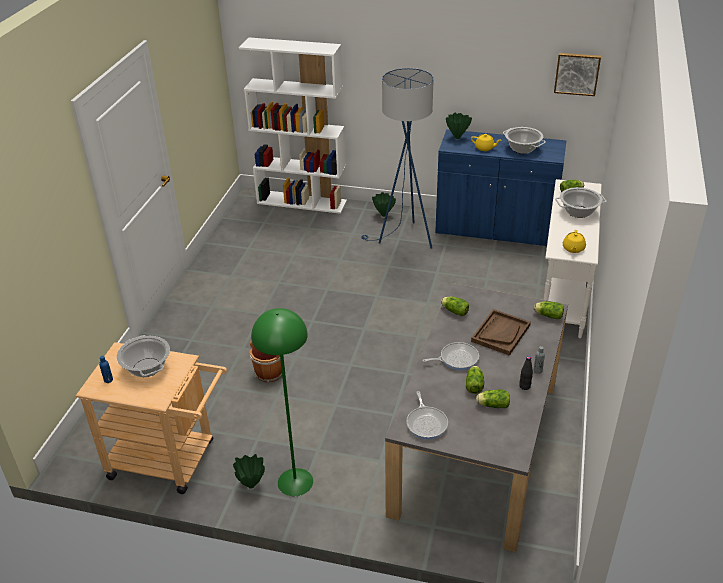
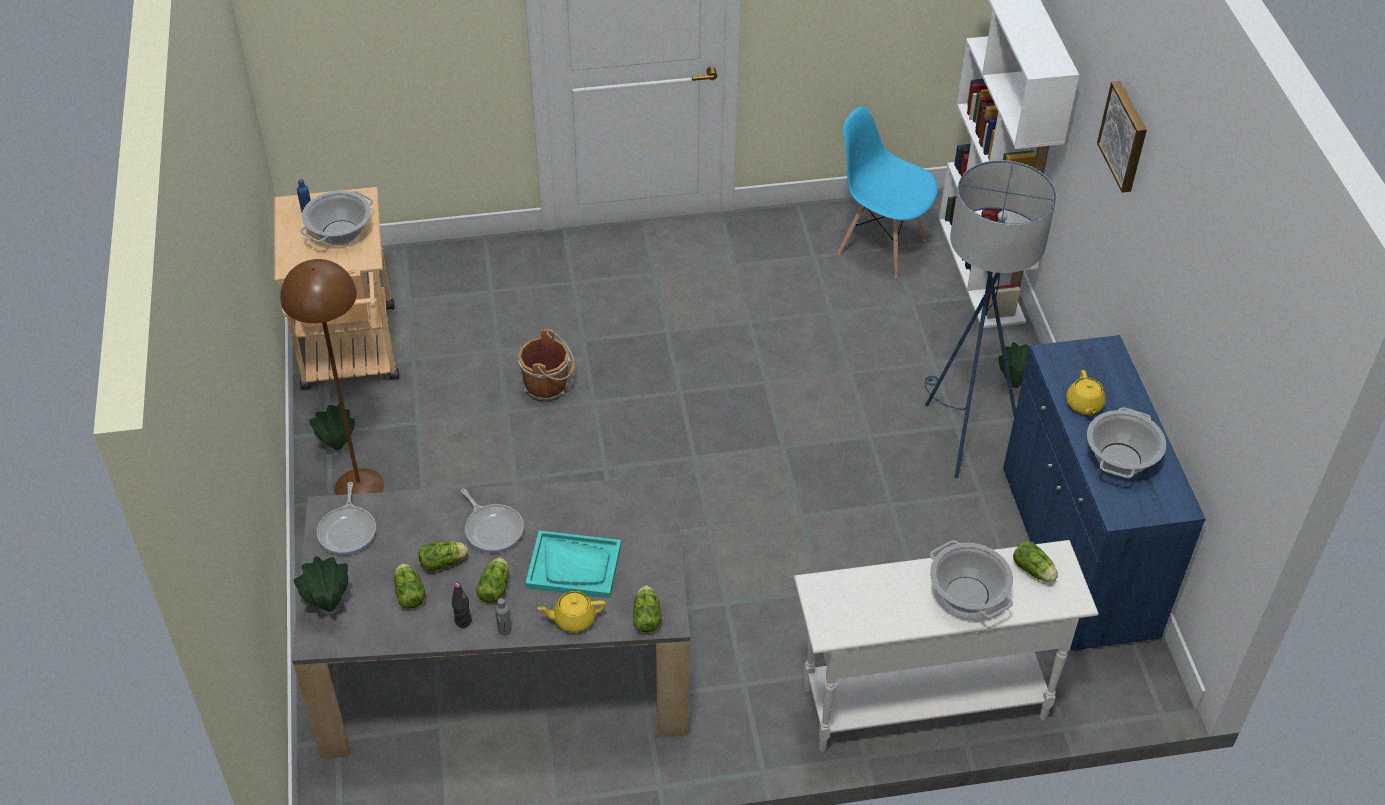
camera: 65 degrees right, 10 degrees up
(260, 225) = (881, 246): none -> blue chair
(295, 482) = (358, 486): green floor lamp -> brown floor lamp
(426, 423) = (348, 530): frying pan -> frying pan turned 60 degrees counterclockwise
(454, 311) = (604, 497): lettuce -> lettuce (495, 586)
(457, 137) = (1096, 357): green vase -> green vase (329, 606)
(500, 333) = (574, 566): brown tray -> turquoise tray
(573, 248) = (838, 608): yellow teapot -> yellow teapot (573, 619)
(577, 73) = (1248, 420): picture -> picture (1125, 136)

